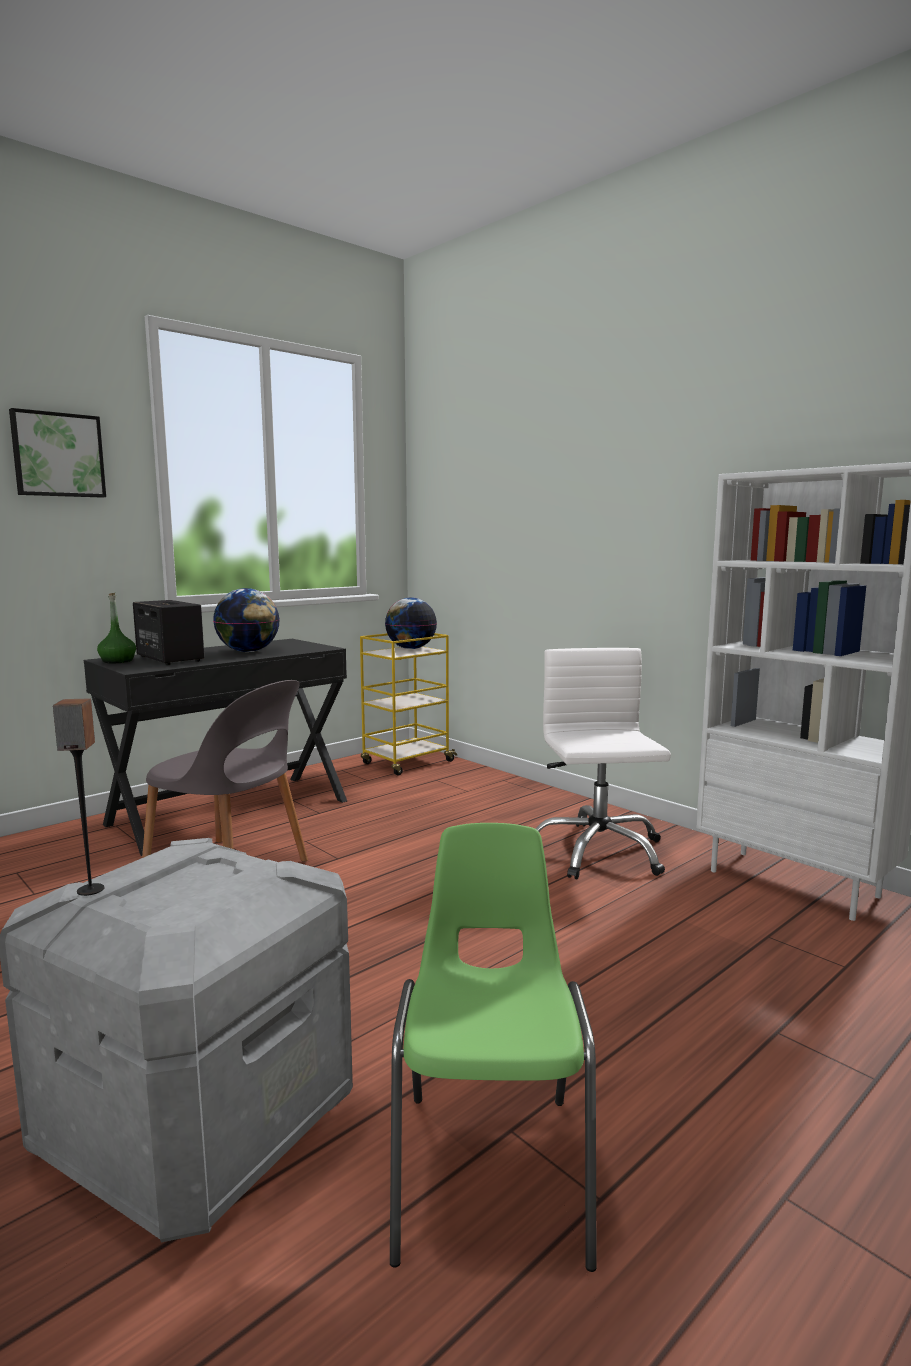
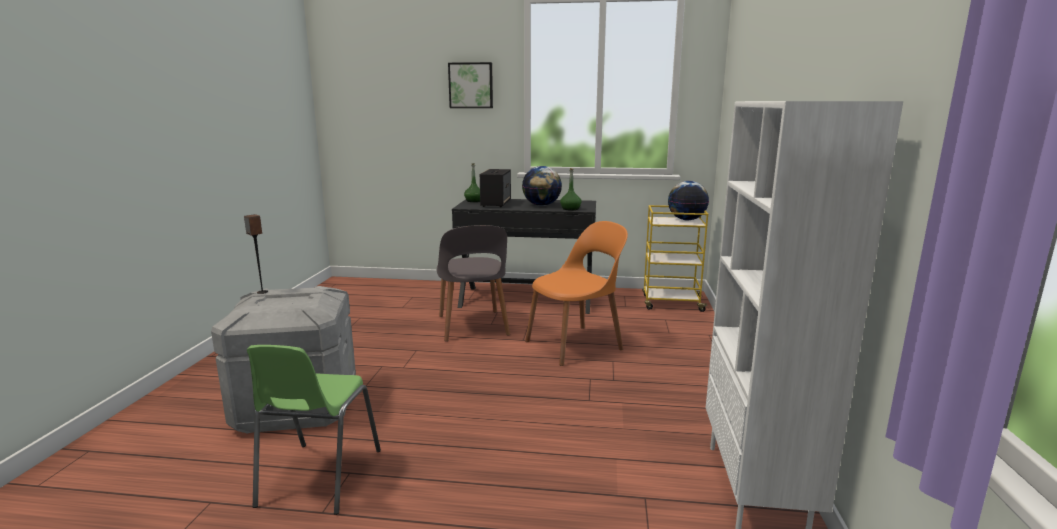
camera: 50 degrees right, 5 degrees up
(304, 649) = (570, 209): none -> green bottle
(409, 838) = (576, 345): none -> orange chair
(491, 1172) = (318, 478): green chair -> green chair turned 135 degrees clockwise
(597, 851) = (662, 399): white office chair -> none

